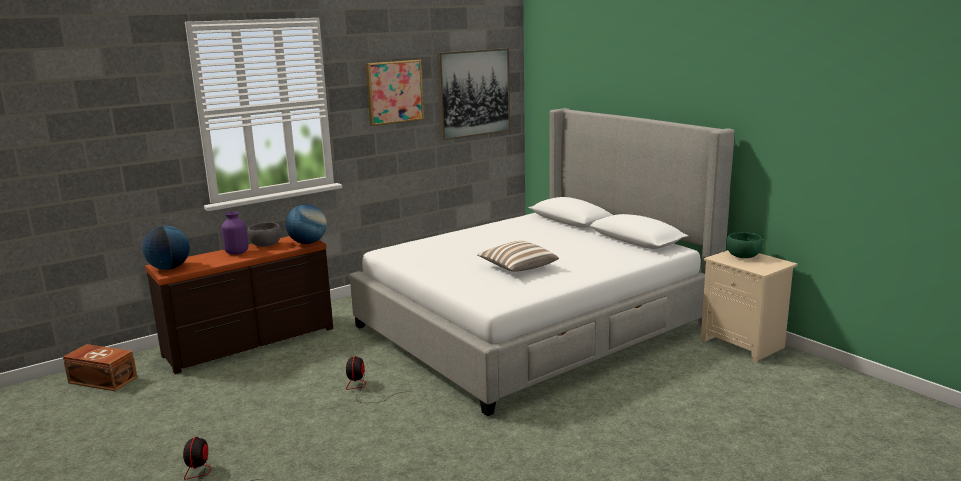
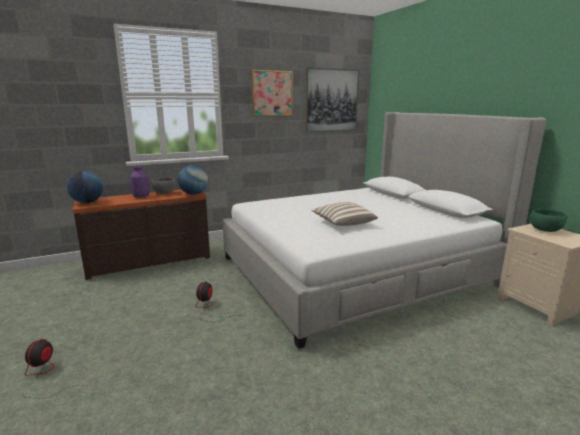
camera: 10 degrees right, 0 degrees up
(103, 379) = (37, 278): brown storage box -> none

